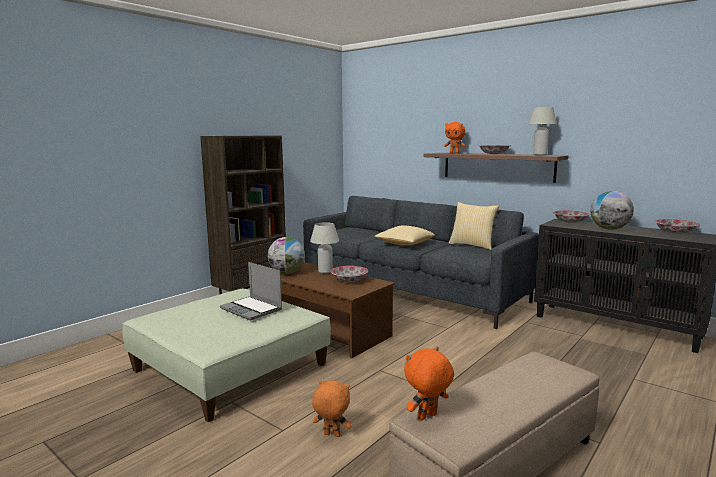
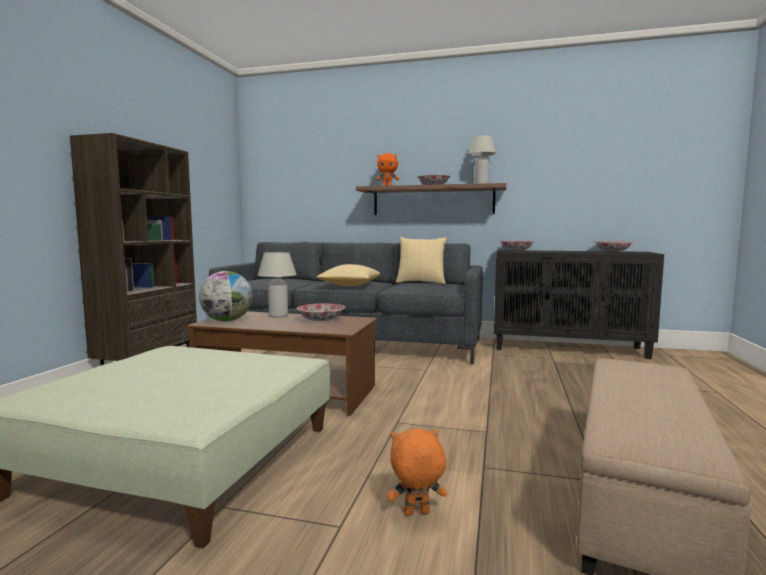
camera: 25 degrees left, 5 degrees down
(252, 309) = (212, 363): laptop -> none
(427, 417) = (621, 437): orange plush toy -> none
(609, 229) = (560, 251): globe -> none

